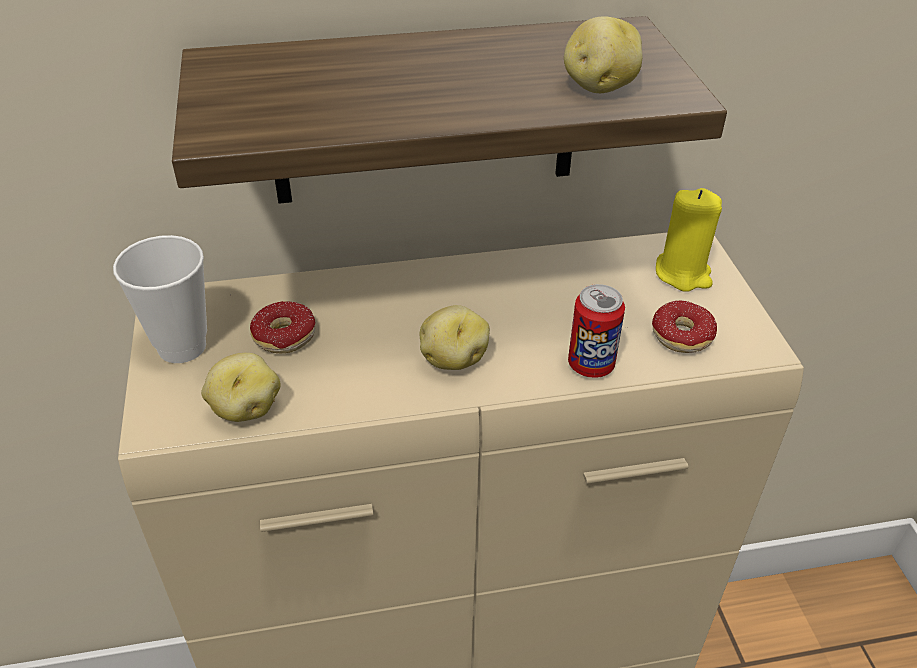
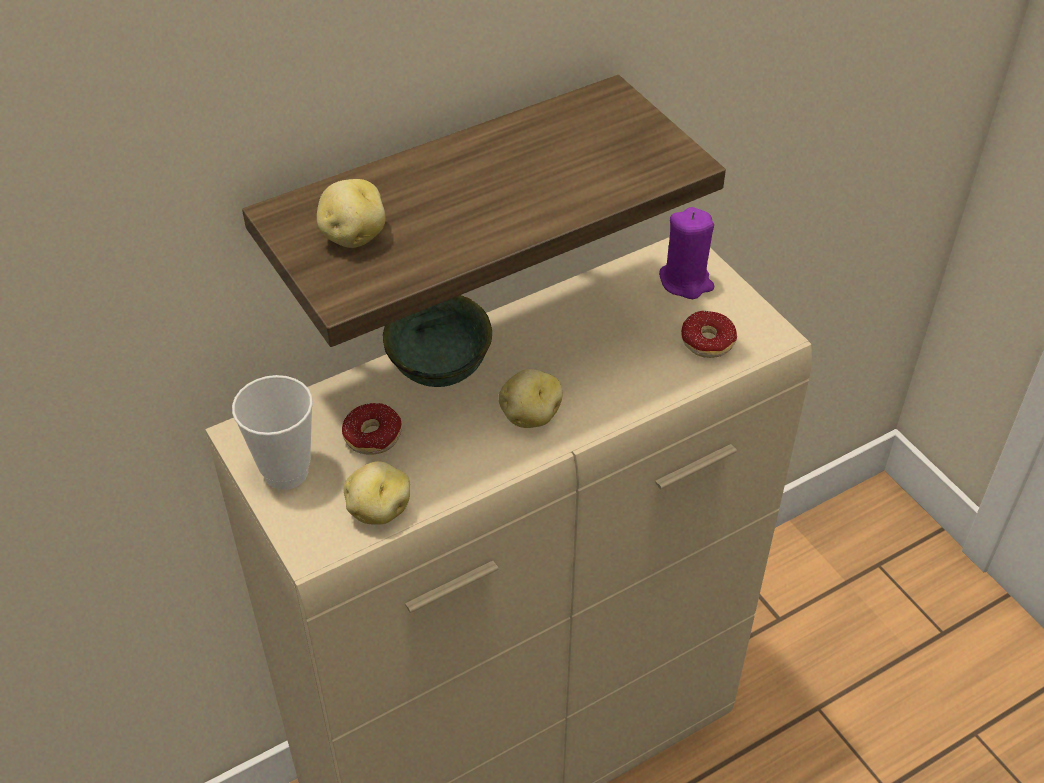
camera: 20 degrees left, 5 degrees up
(388, 296) = (442, 372): none -> green bowl
(590, 365) = (645, 389): can -> none
(598, 86) = (618, 167): potato -> potato (352, 236)
(683, 273) = (686, 281): yellow candle -> purple candle

